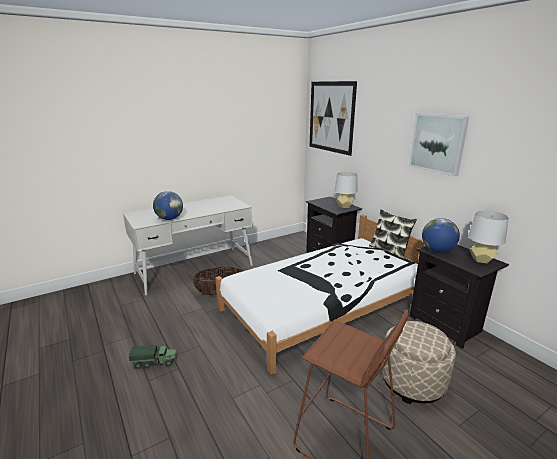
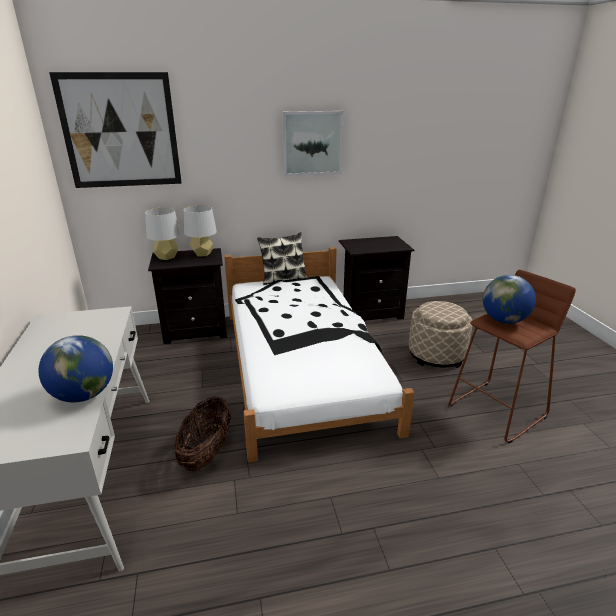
camera: 70 degrees left, 5 degrees up
(155, 362) = (349, 558): toy truck -> none
(437, 251) = (360, 248): globe -> globe (504, 320)
(481, 260) = (386, 240): grey table lamp -> grey table lamp (166, 257)

